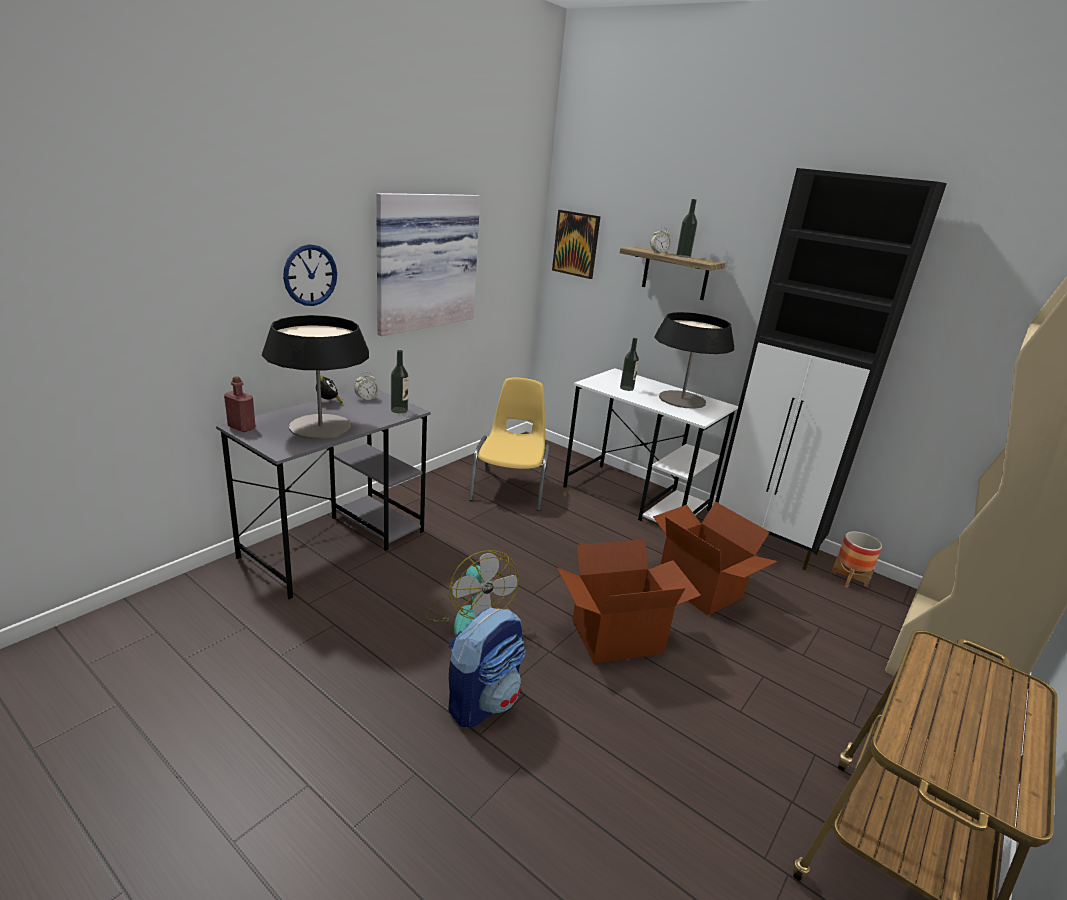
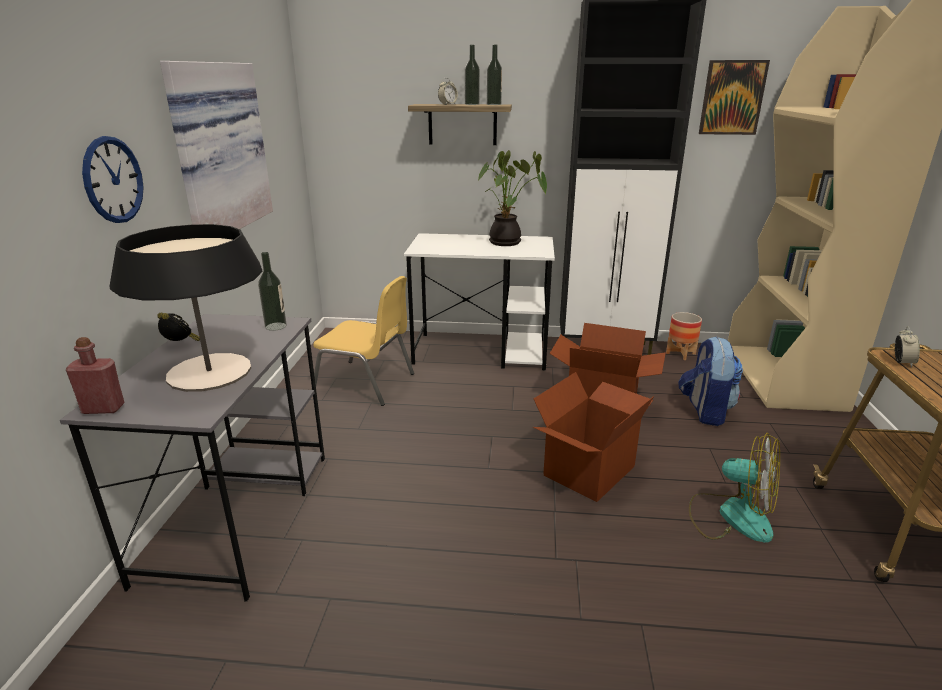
camera: 30 degrees left, 0 degrees up
(366, 399) = (220, 327): alarm clock -> alarm clock (902, 362)
(468, 616) = (454, 517): fan -> fan (731, 516)
(483, 700) = (551, 586): backpack -> backpack (705, 411)
(510, 488) = (366, 383): yellow chair -> yellow chair turned 135 degrees clockwise
(576, 244) = (343, 113): picture -> picture (732, 98)
(626, 388) = (454, 246): bottle -> bottle (494, 104)
(682, 399) = (508, 243): table lamp -> potted plant

